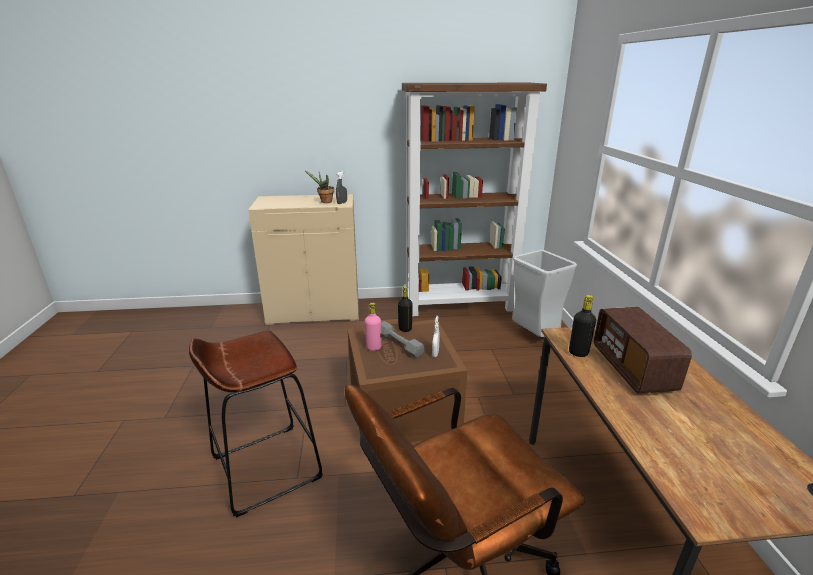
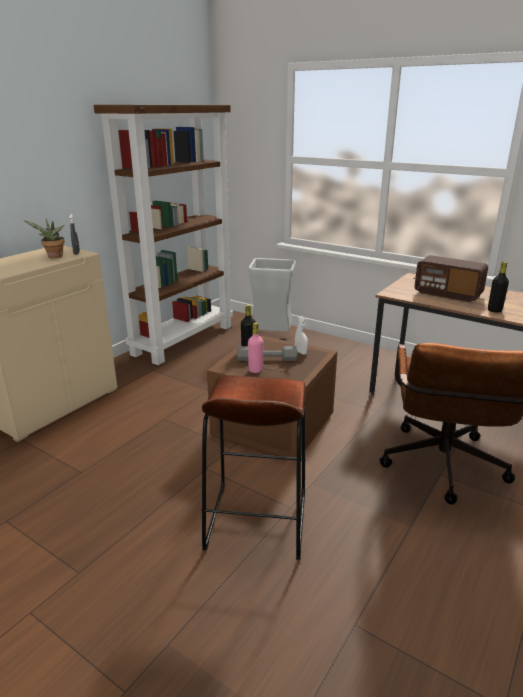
camera: 50 degrees left, 0 degrees up
(578, 352) = (416, 297): black bottle -> black bottle (494, 310)

